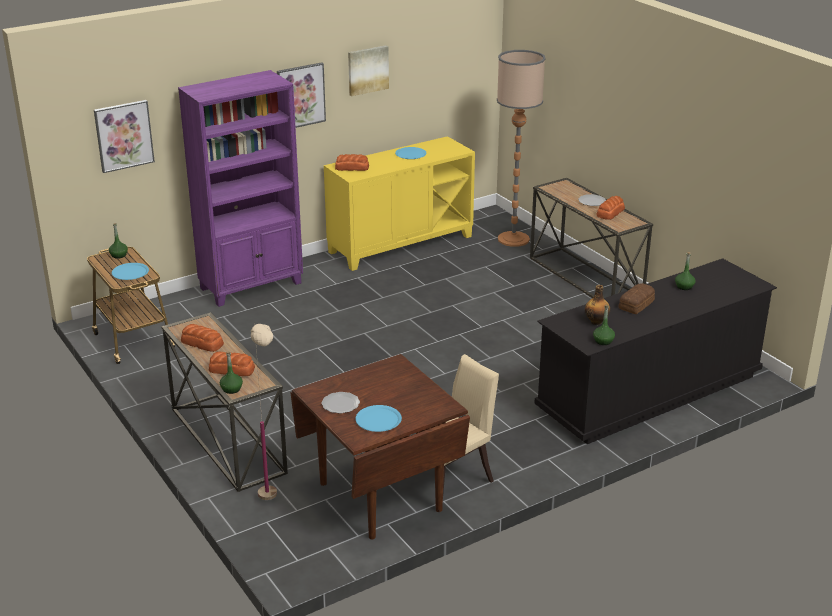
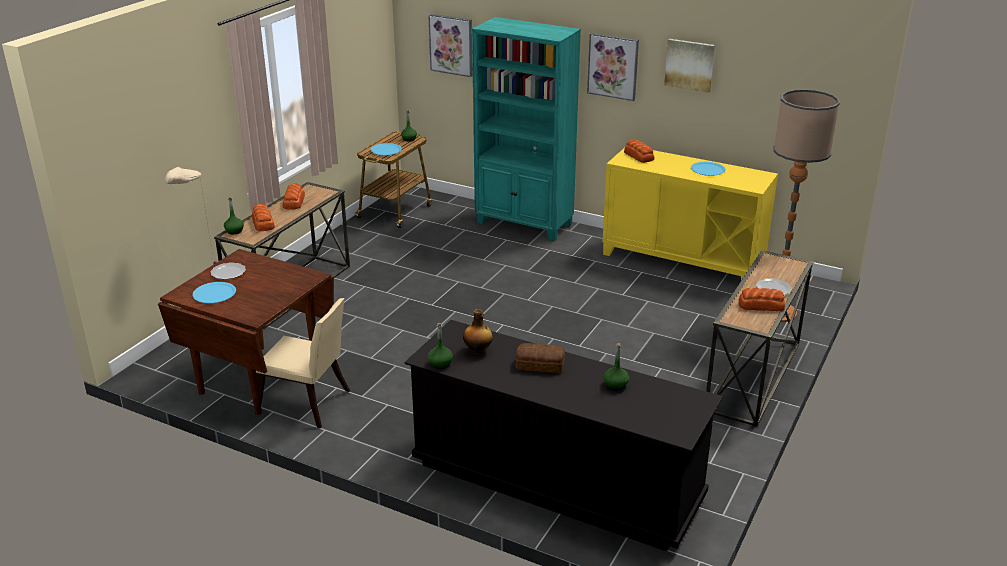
camera: 60 degrees right, 0 degrees up
(252, 286) = (524, 224): purple bookcase -> turquoise bookcase

